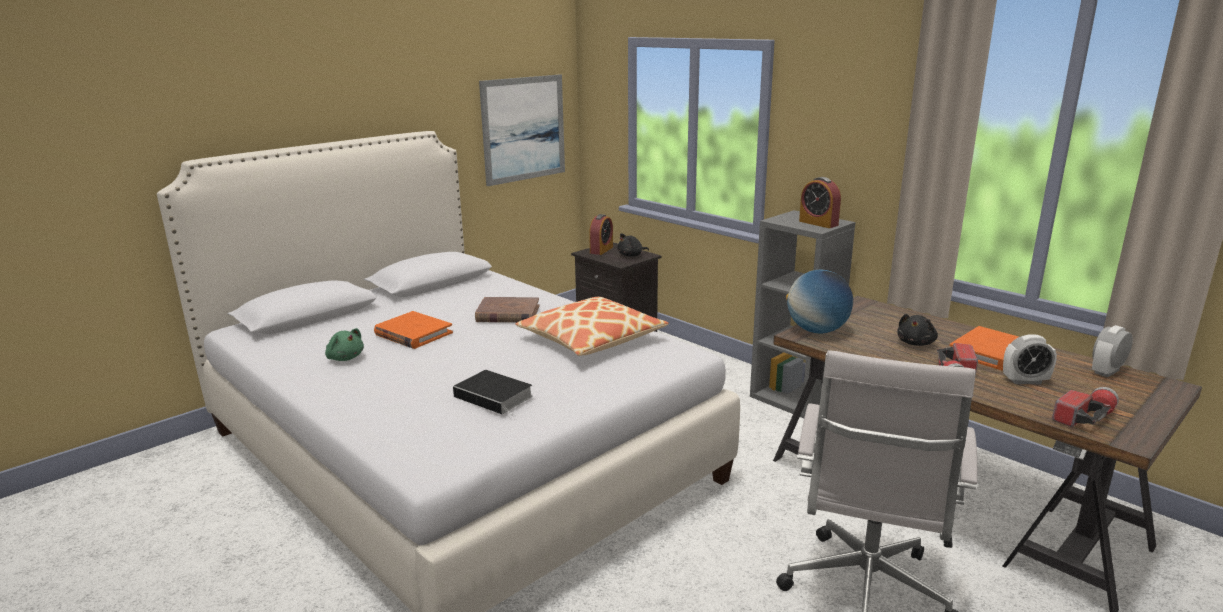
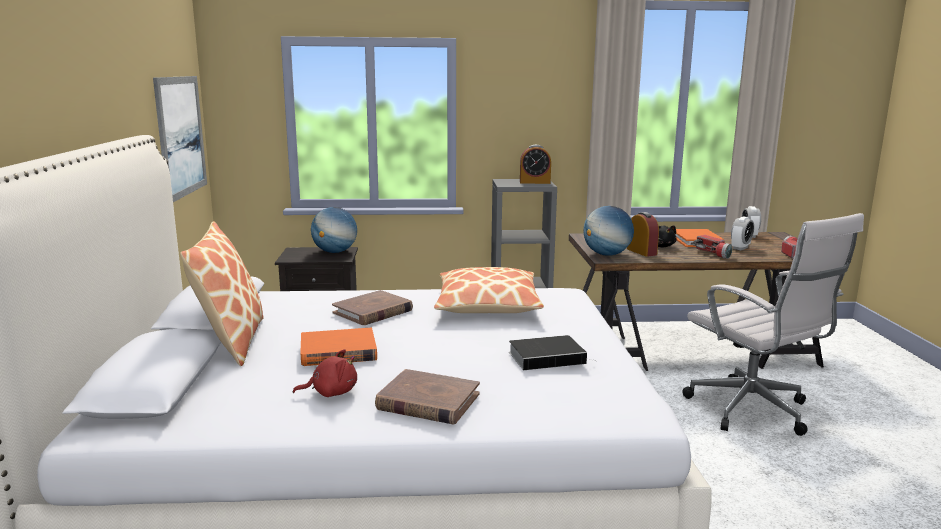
camera: 50 degrees left, 5 degrees down
(345, 358) = (331, 392): green plush toy -> red plush toy
(361, 388) = (428, 402): none -> brown book
(392, 304) = (231, 341): none -> pillow
(601, 250) = (297, 254): alarm clock -> alarm clock (641, 252)
(631, 255) = (335, 252): black plush toy -> globe

